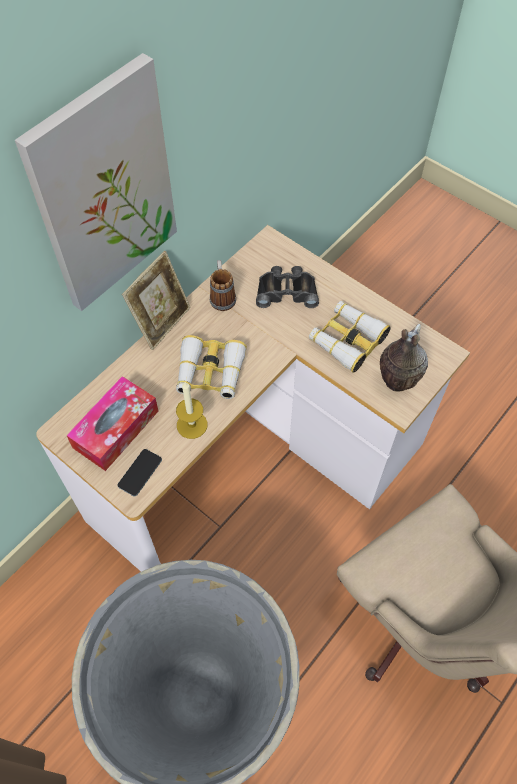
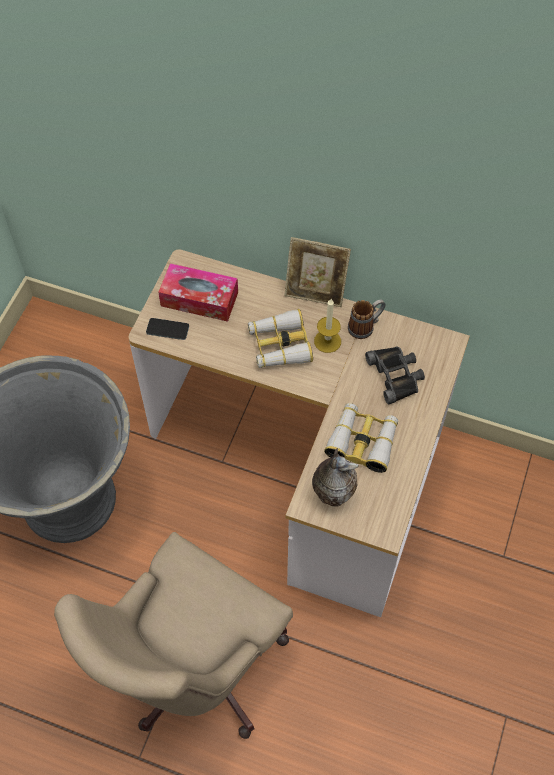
camera: 70 degrees right, 0 degrees up
(104, 190) = (306, 158): picture -> none
(192, 425) = (224, 349): candle -> candle (327, 341)

